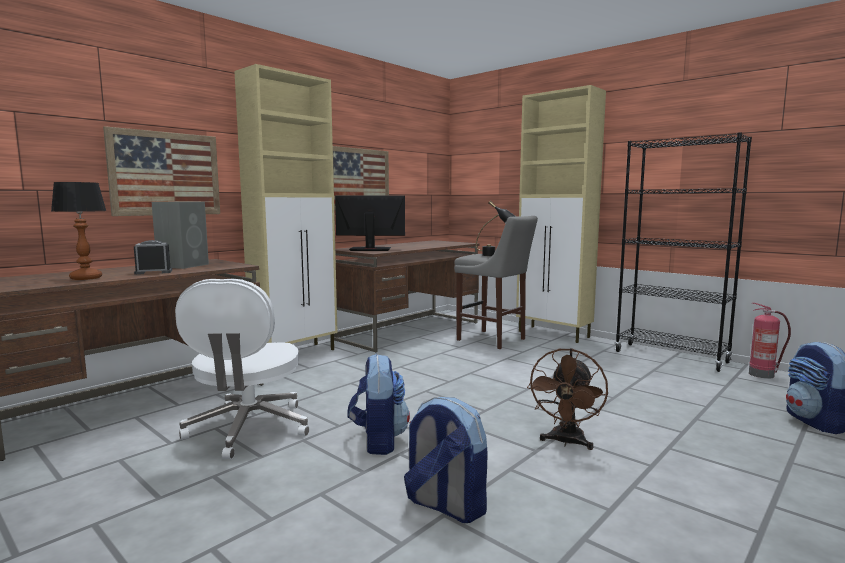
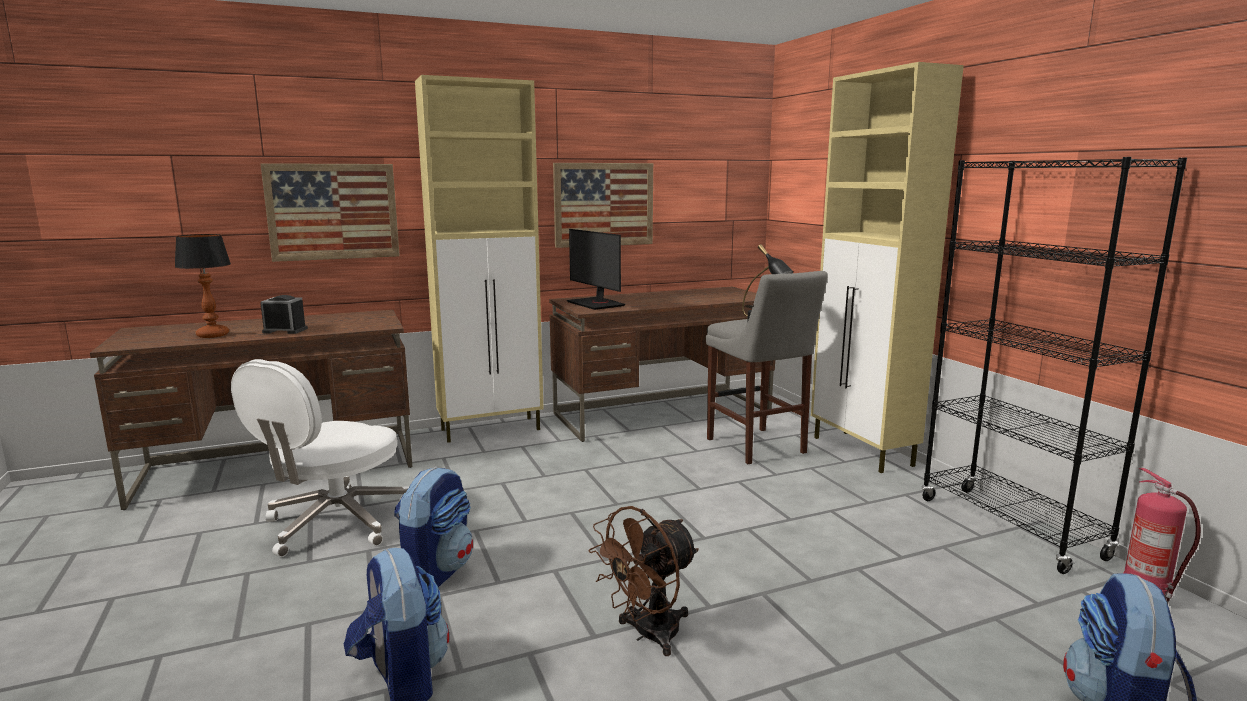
camera: 25 degrees right, 5 degrees up
(184, 265) = (336, 320): grey speaker -> none
(370, 249) = (596, 304): monitor -> monitor turned 150 degrees counterclockwise

